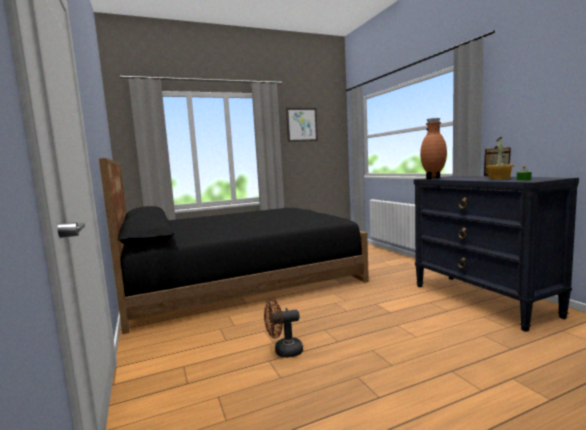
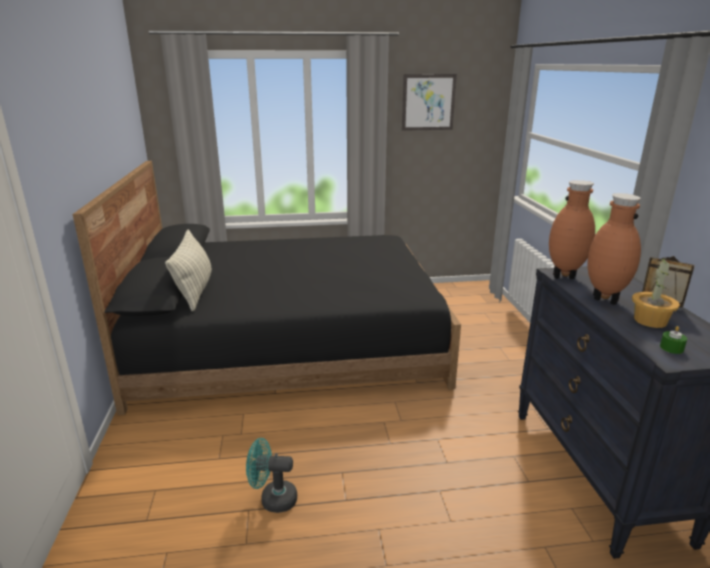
camera: 15 degrees right, 15 degrees up
(175, 234) = (194, 291): none -> pillow
(284, 351) = (273, 499): brown fan -> turquoise fan
(465, 179) = (603, 299): none -> brown vase

